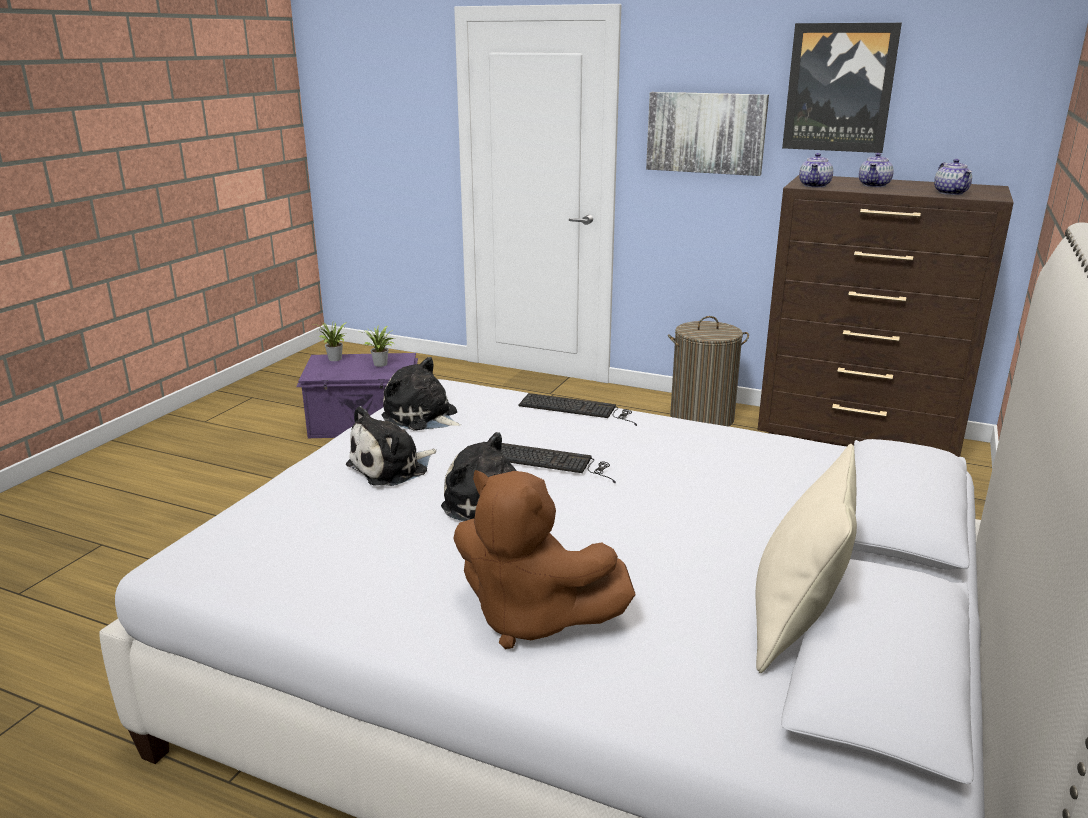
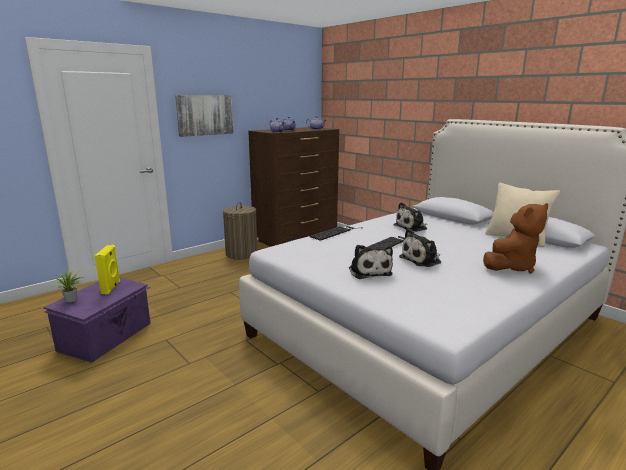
camera: 65 degrees left, 5 degrees down
(381, 365) = (111, 287): potted plant -> yellow speaker
(423, 417) = (314, 258): plush toy -> plush toy (412, 227)
(839, 88) = (256, 91): picture -> none

